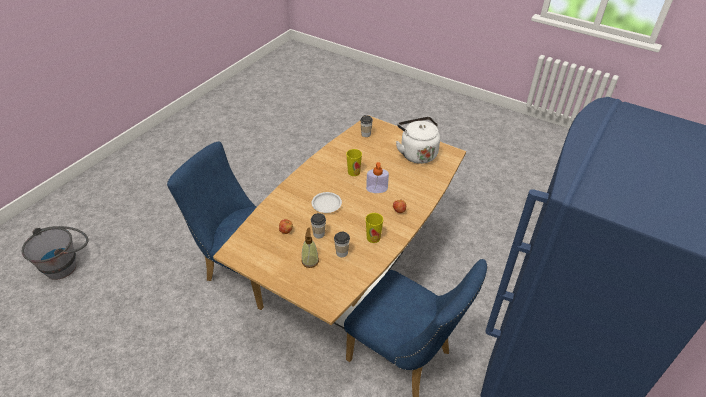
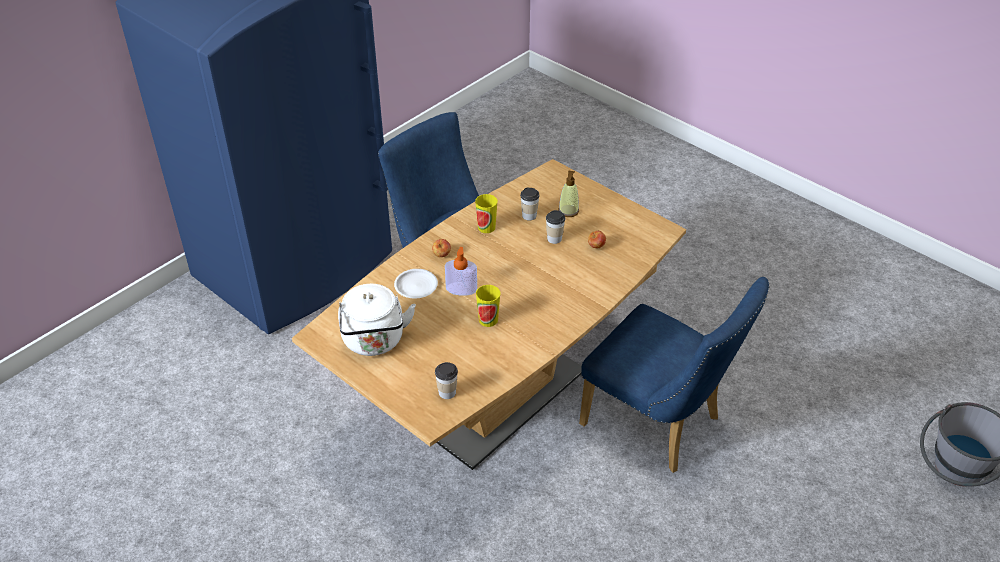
camera: 170 degrees left, 0 degrees up
(326, 204) = (539, 275): white plate -> white plate (416, 286)

